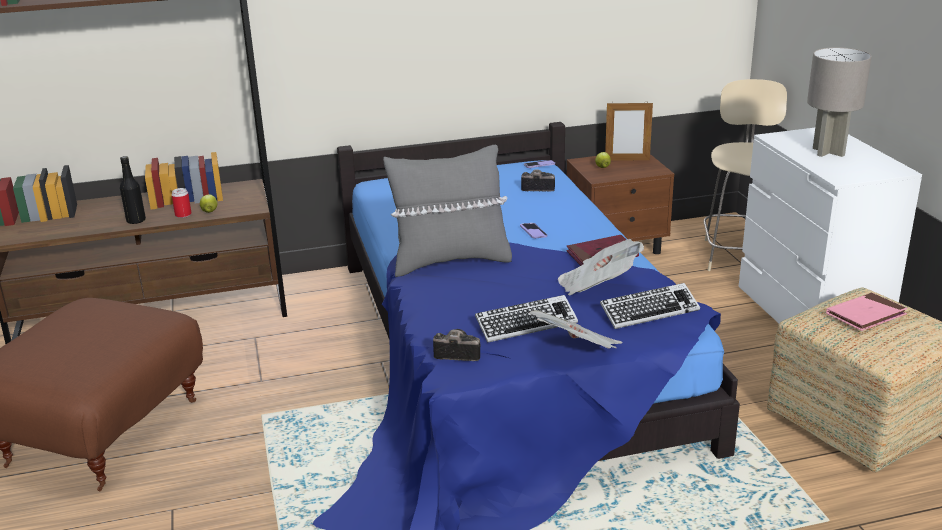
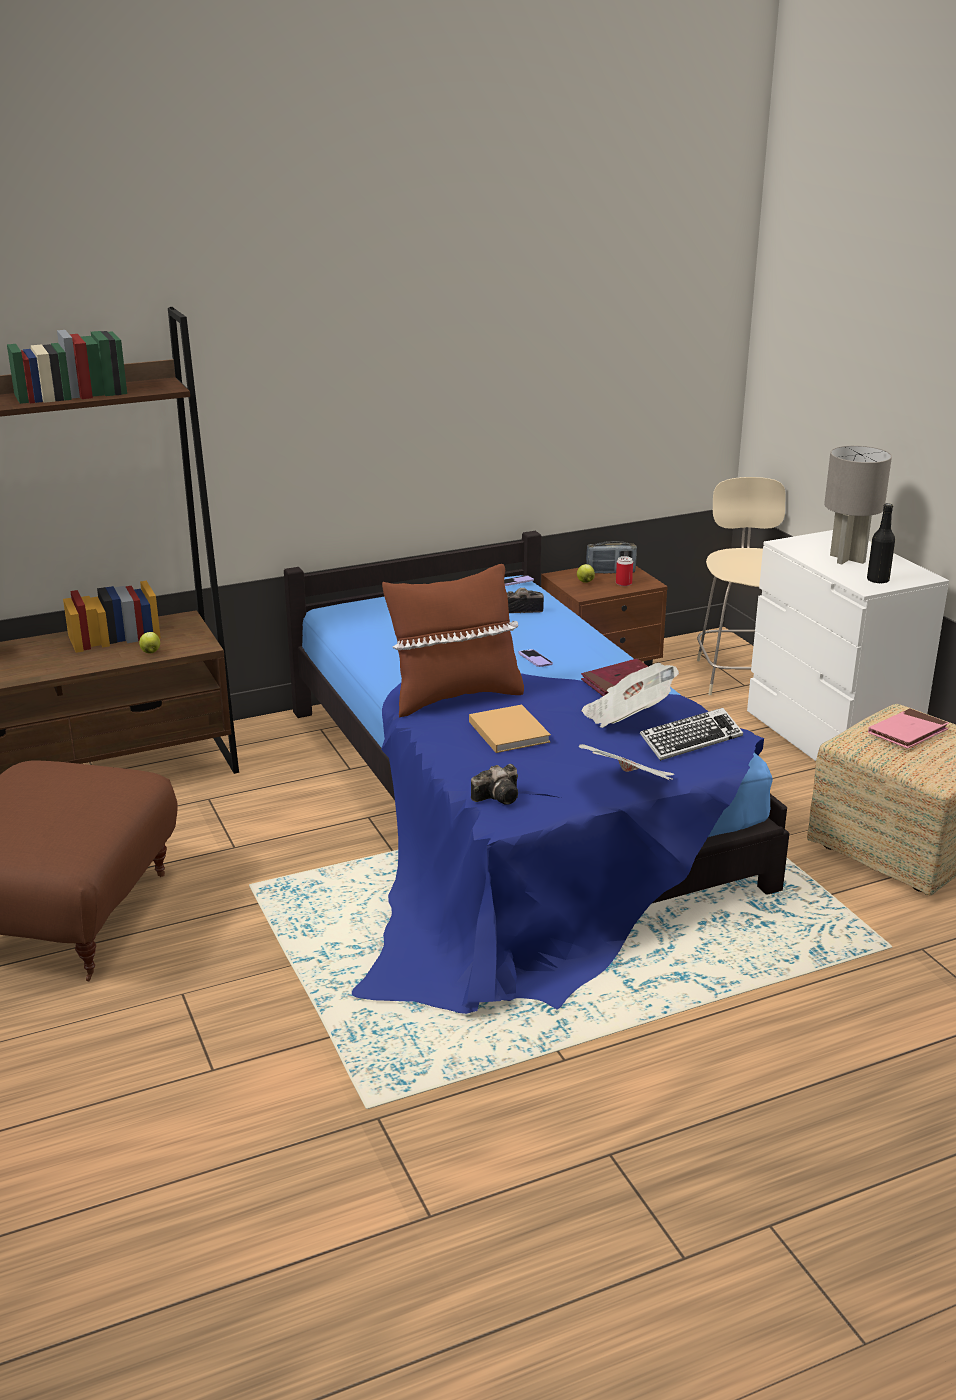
camera: 10 degrees left, 0 degrees up
(136, 221) = (65, 667): black bottle -> black bottle (878, 580)
(183, 215) = (120, 657): can -> can (623, 583)
(450, 261) = (454, 697): grey pillow -> brown pillow
(455, 354) = (500, 796): camera -> camera turned 150 degrees clockwise
(484, 293) = (508, 730): none -> beige book
(526, 324) = (565, 761): keyboard -> none
(627, 160) = (610, 572): picture frame -> radio

